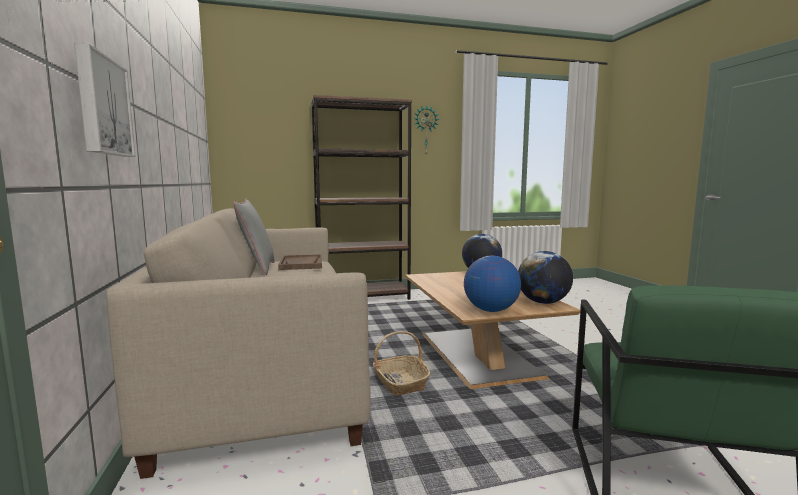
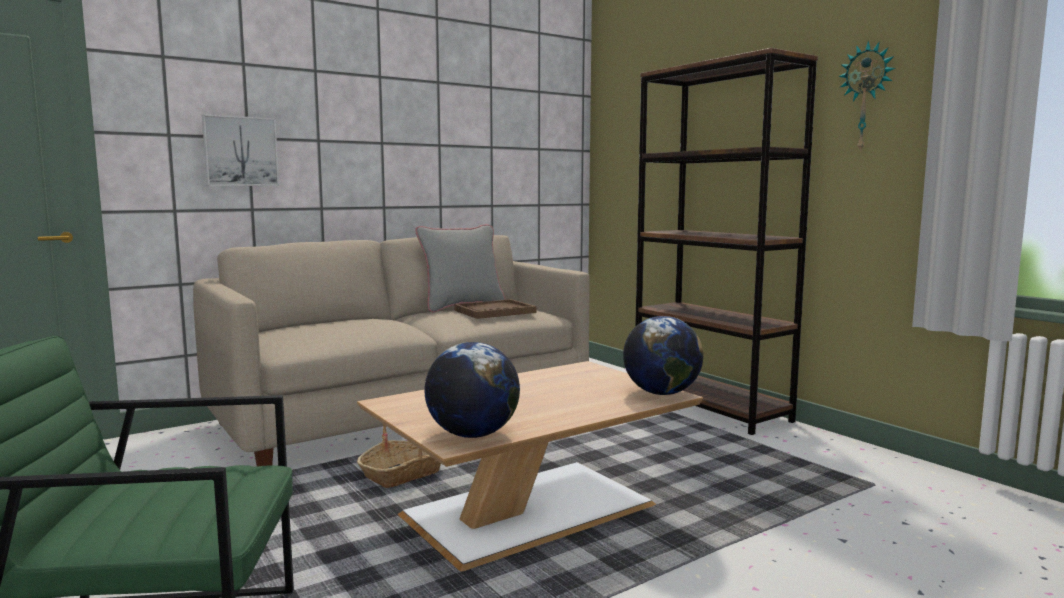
camera: 70 degrees right, 0 degrees up
(490, 310) = (407, 409): globe -> none

